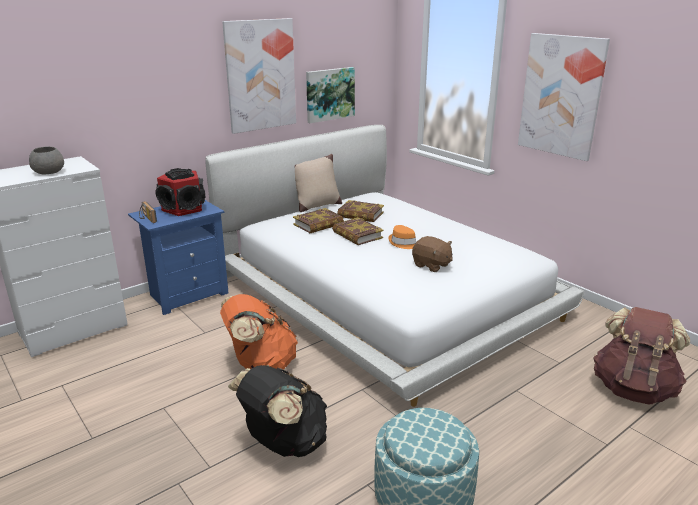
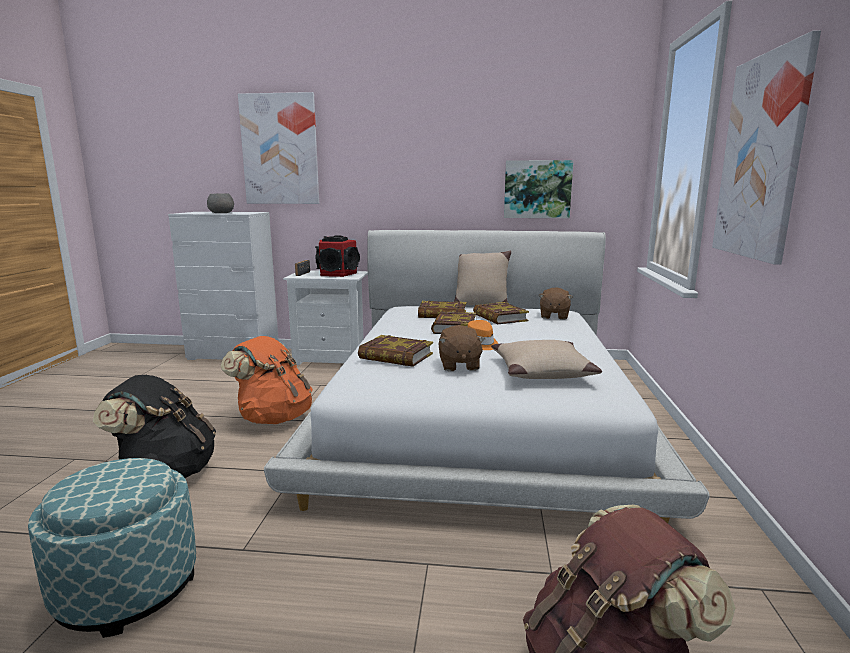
camera: 45 degrees right, 10 degrees down
(187, 294) = (332, 358): blue nightstand -> white nightstand
(260, 75) = (448, 159): picture -> picture (280, 149)
(384, 274) = (395, 356): none -> book
(385, 202) = (553, 316): none -> brown plush toy
(474, 252) = (541, 371): none -> beige pillow

